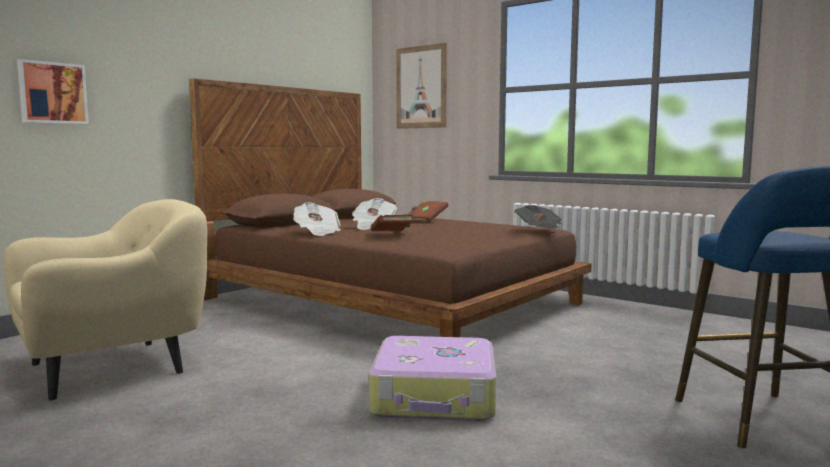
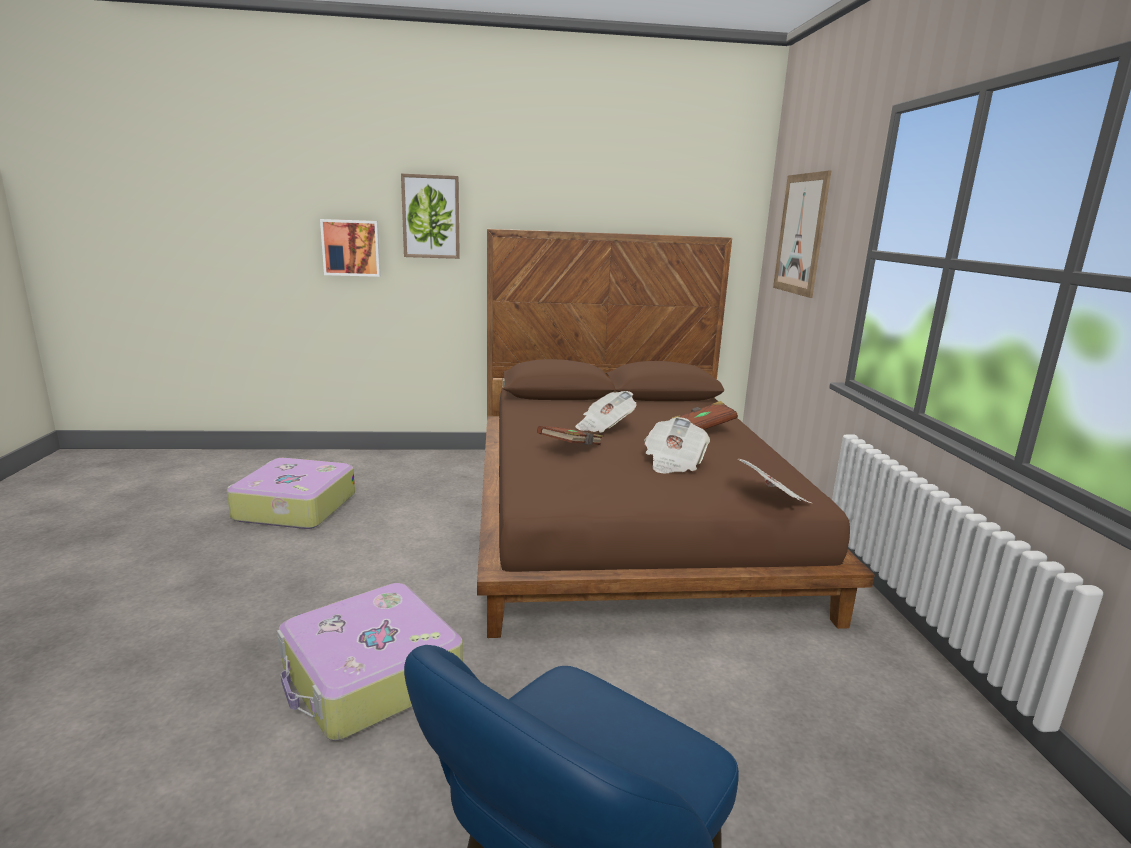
camera: 45 degrees right, 10 degrees up
(113, 367) = (294, 507): beige armchair -> suitcase
(135, 65) = (431, 217): none -> picture
(317, 232) = (530, 421): newspaper -> newspaper (673, 463)

